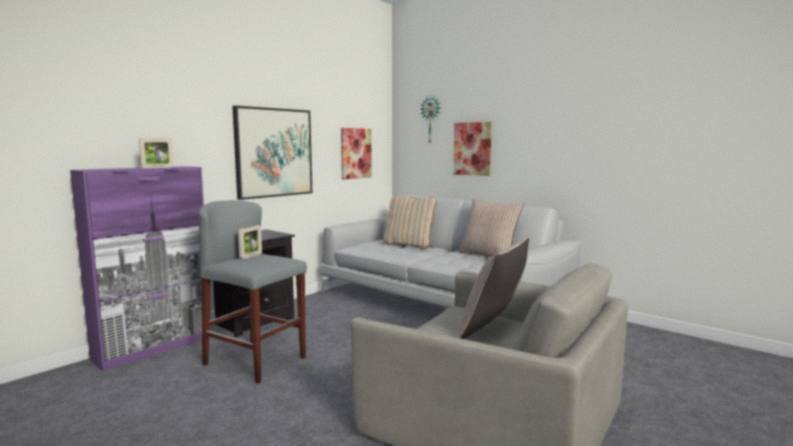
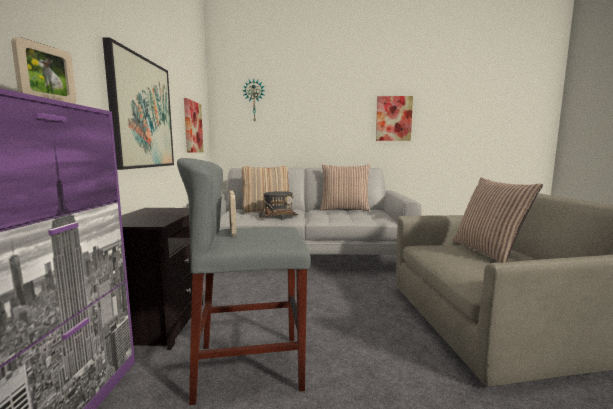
camera: 40 degrees left, 0 degrees up
(399, 252) = (278, 216): none -> grey hat
(472, 149) = (297, 126): picture -> picture (393, 118)

